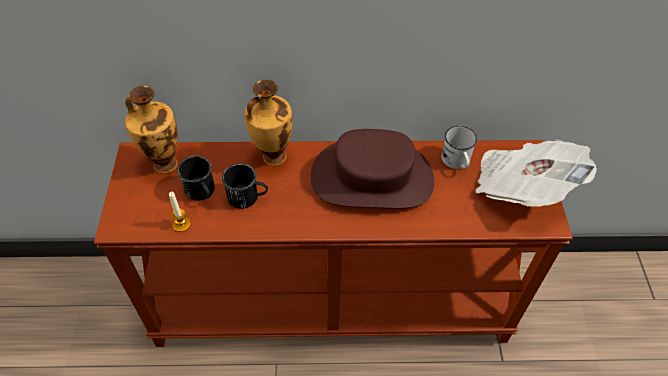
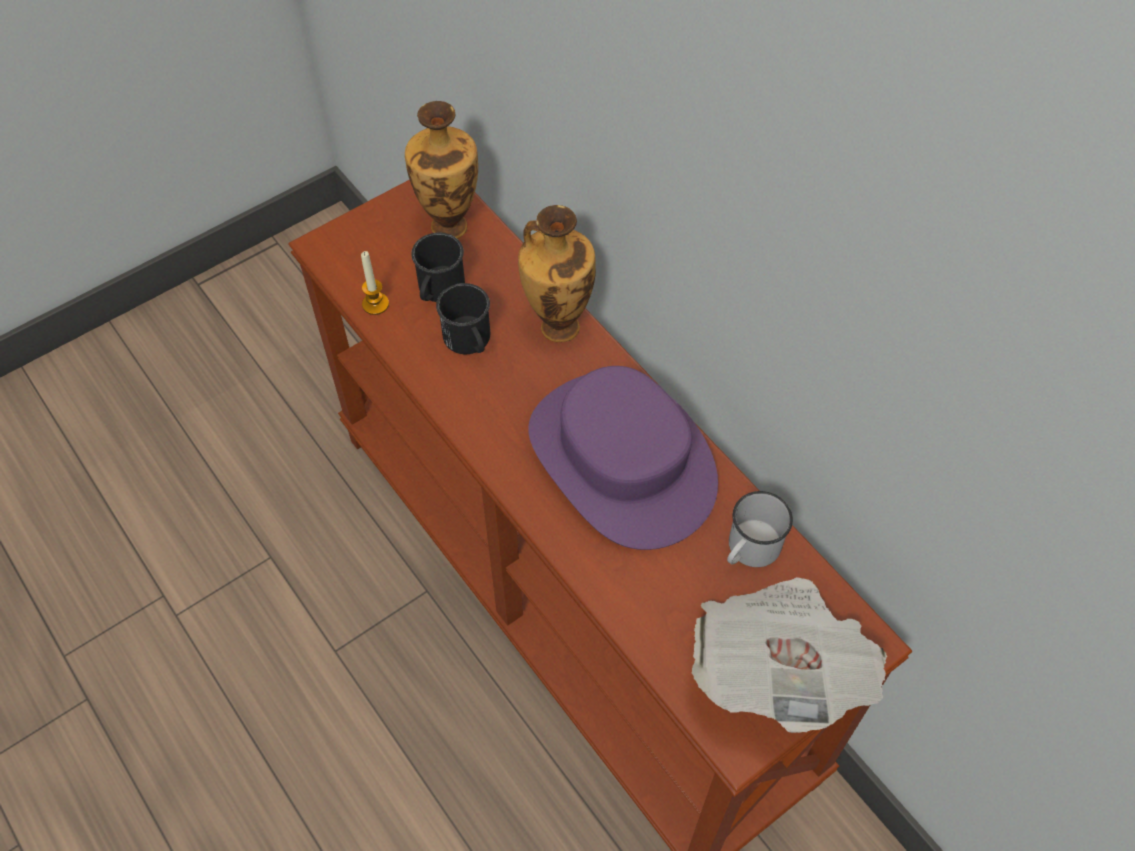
camera: 55 degrees right, 5 degrees up
(372, 178) = (622, 459): brown hat -> purple hat

